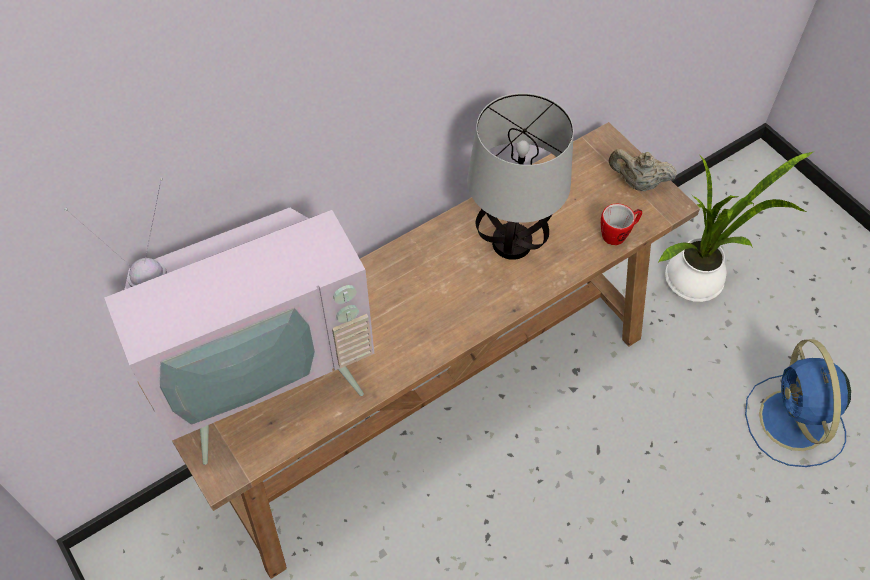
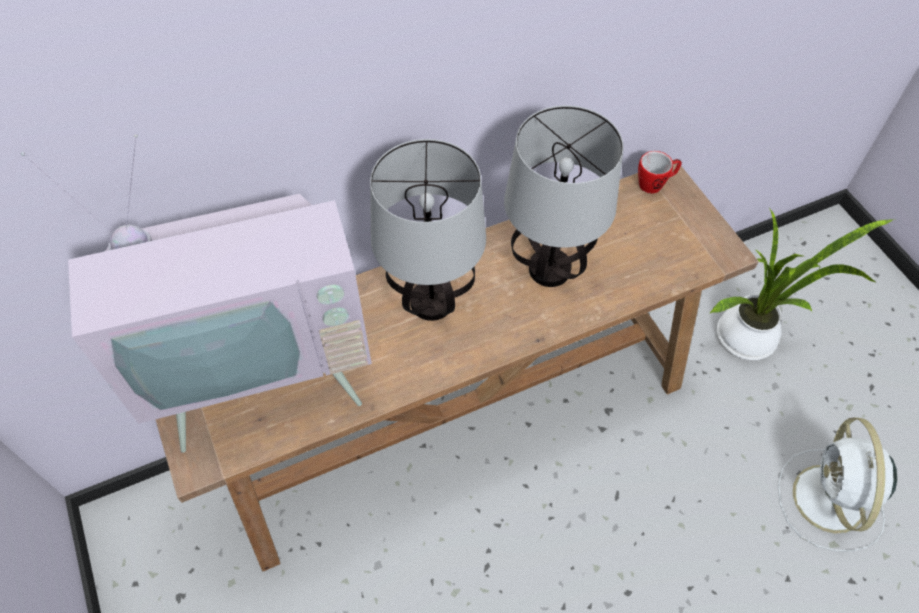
camera: 10 degrees right, 0 degrees up
(408, 291) = (431, 303): none -> table lamp
(618, 234) = (665, 276): mug -> mug (655, 184)
(638, 183) = (695, 226): beige teapot -> none
(794, 423) = (829, 502): blue fan -> white fan

